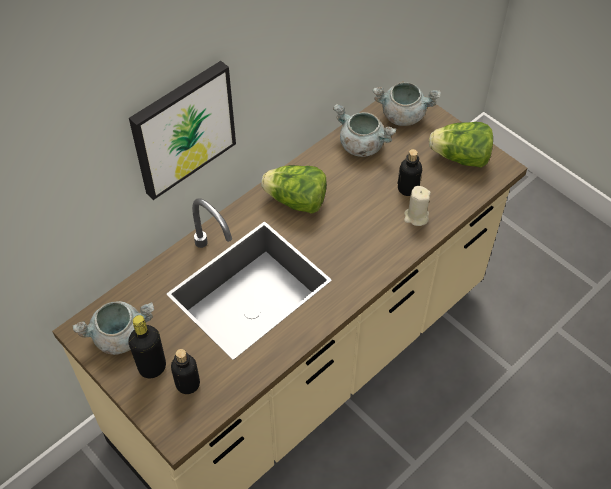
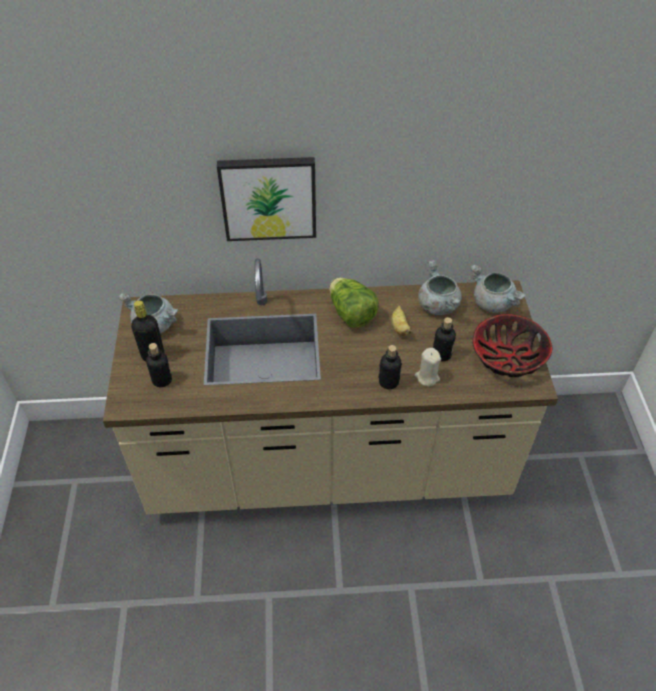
camera: 40 degrees right, 5 degrees down
(350, 187) = (399, 328): none -> banana
(390, 242) = (388, 382): none -> bottle
(460, 158) = (507, 358): lettuce -> bowl

